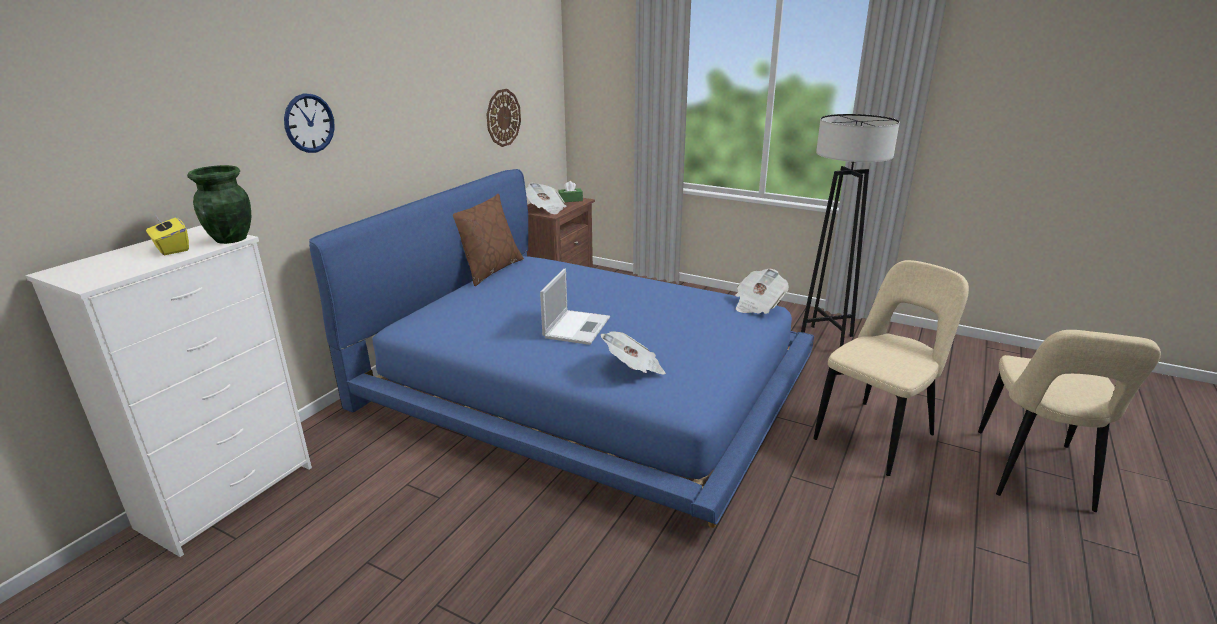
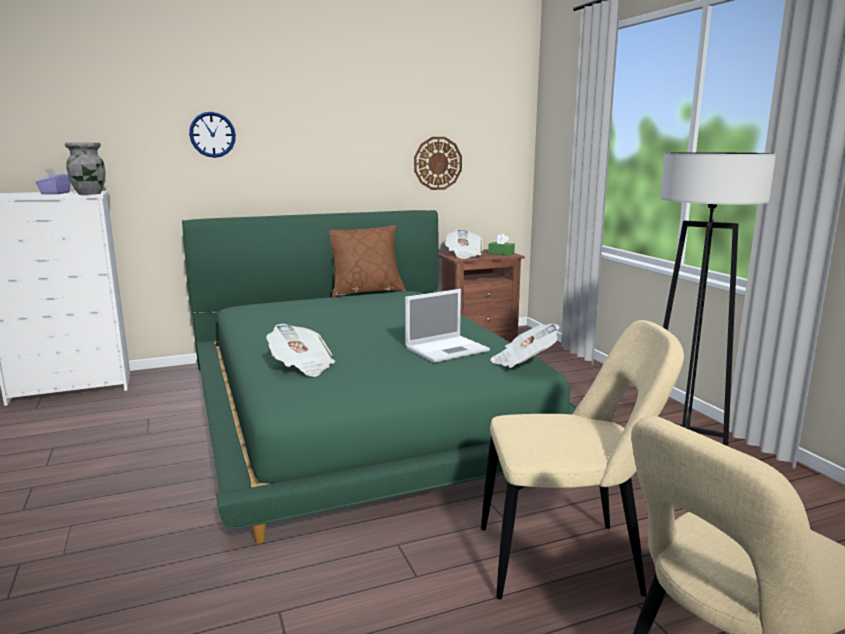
camera: 40 degrees right, 10 degrees down
(171, 249) = (55, 193): yellow tissue box -> purple tissue box
(232, 239) = (89, 194): green vase -> grey vase
(577, 327) = (331, 333): laptop -> laptop (448, 349)
(584, 386) = (364, 408): blue bed -> green bed

